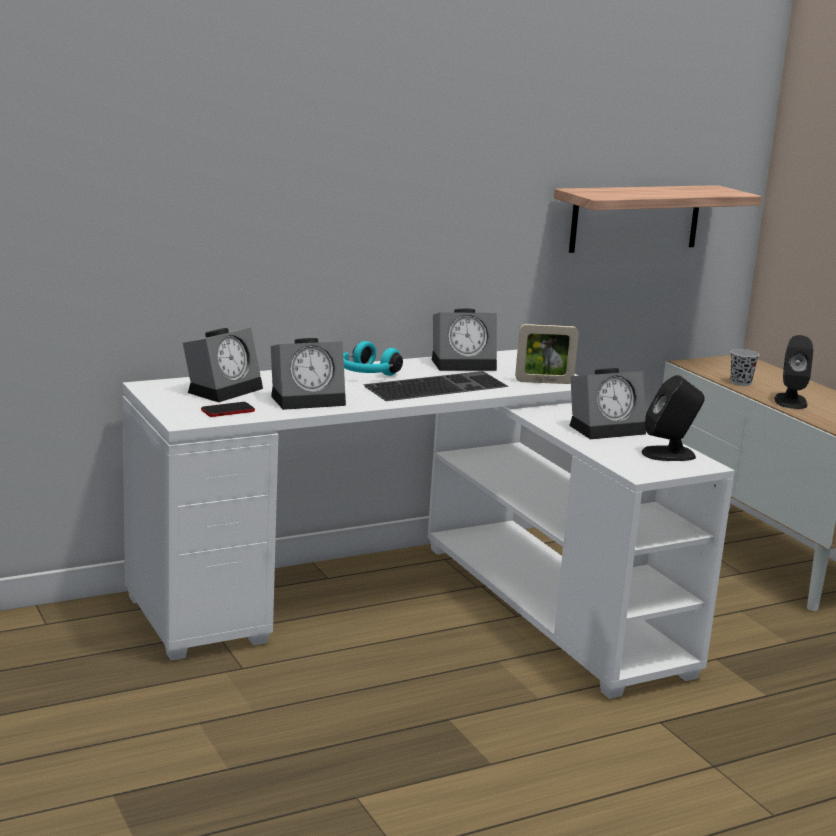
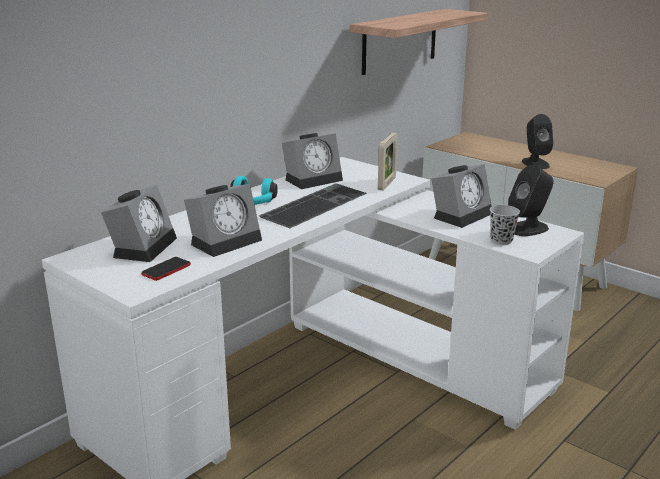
camera: 20 degrees left, 5 degrees up
(544, 382) = (387, 183): picture frame -> picture frame turned 45 degrees counterclockwise
(740, 383) = (489, 155): black cup -> black cup (501, 240)

